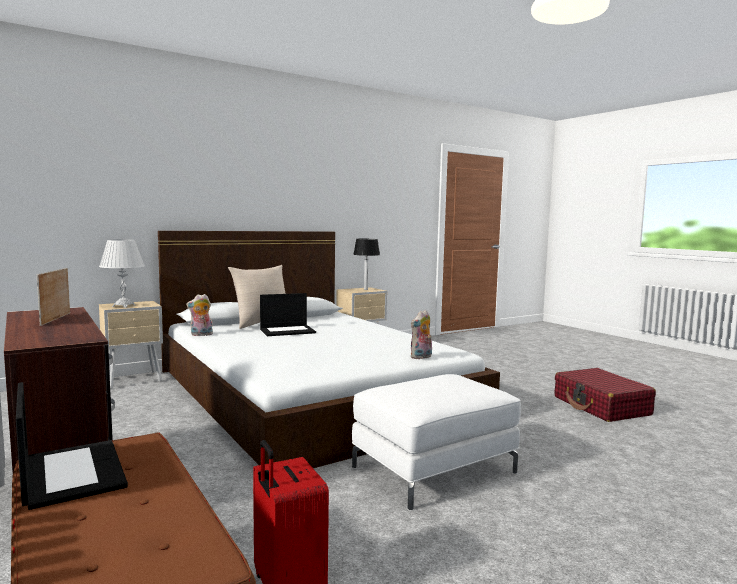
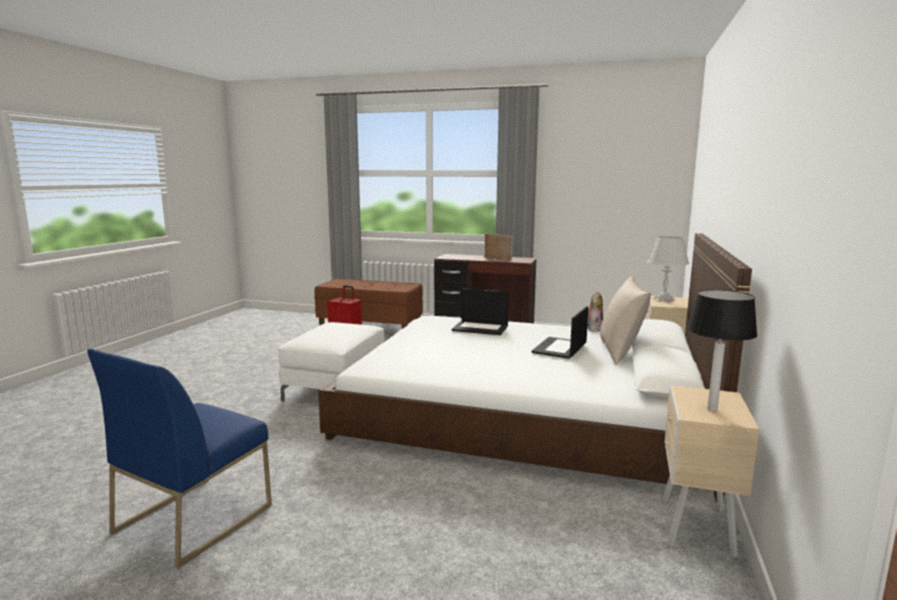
camera: 140 degrees right, 5 degrees up
(70, 473) = (397, 284): laptop -> laptop (481, 328)
(421, 357) = (383, 352): plush toy -> none
(601, 406) = (194, 518): red suitcase -> blue chair

